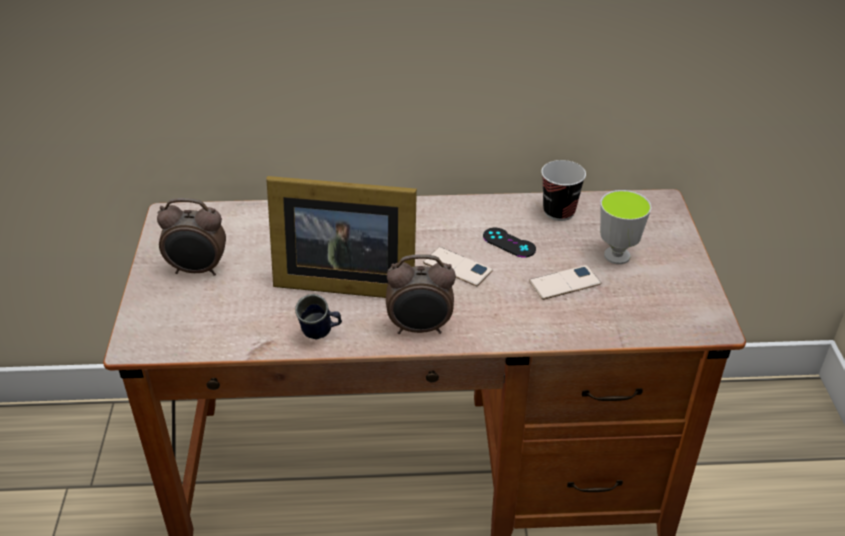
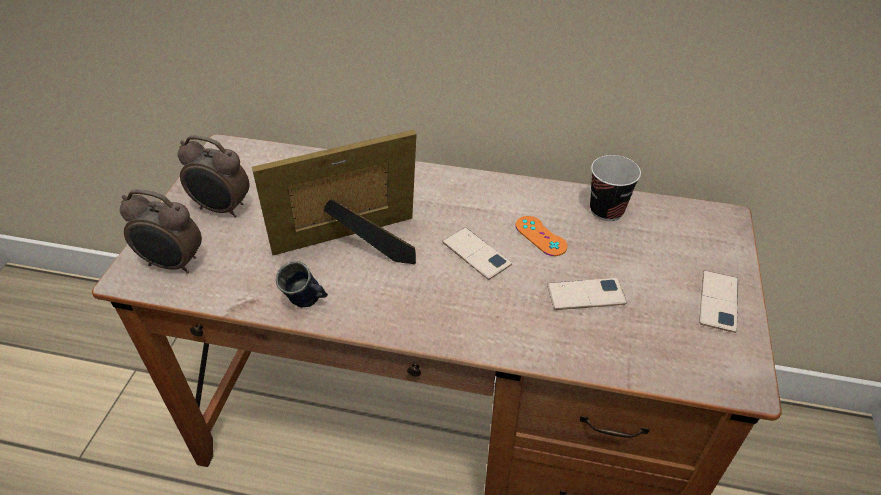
camera: 15 degrees right, 5 degrees up
(342, 280) = (353, 245): picture frame -> picture frame turned 135 degrees clockwise
(420, 328) = (411, 317): alarm clock -> alarm clock (173, 264)
(509, 243) = (540, 236): black game controller -> orange game controller
(617, 256) = (655, 273): cup -> none
(675, 268) = (718, 301): none -> phone

